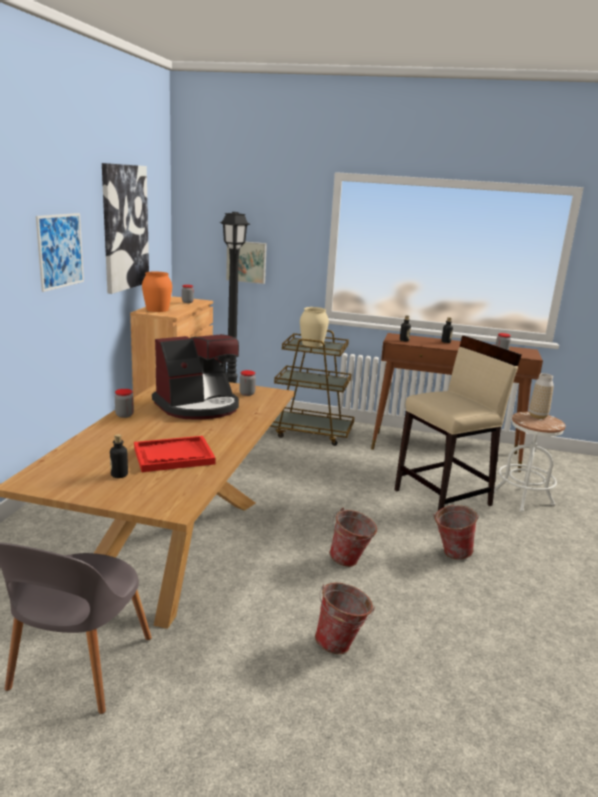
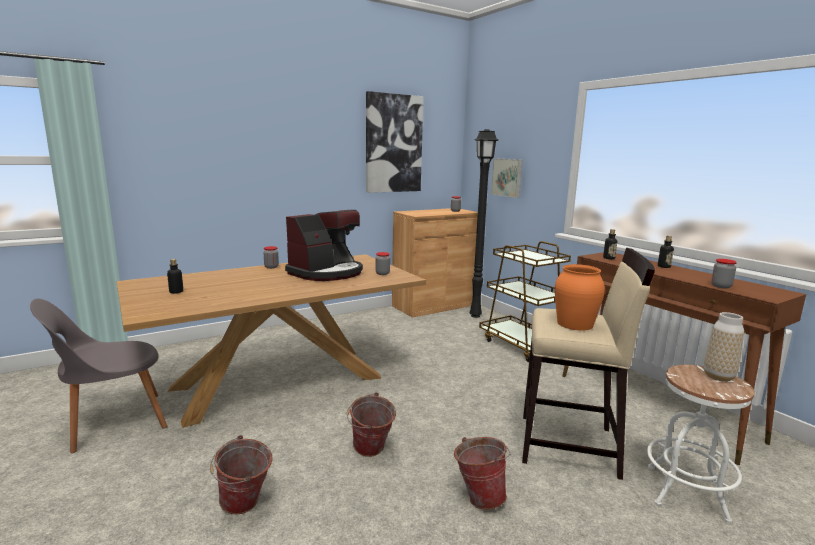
camera: 45 degrees right, 5 degrees down
(60, 251) = (310, 152): picture -> none
(157, 309) = (416, 212): orange vase -> orange vase (574, 324)
(173, 456) = (229, 292): red tray -> none
(198, 406) = (327, 273): coffee machine -> coffee machine turned 60 degrees counterclockwise
(312, 344) = (532, 255): beige vase -> none

